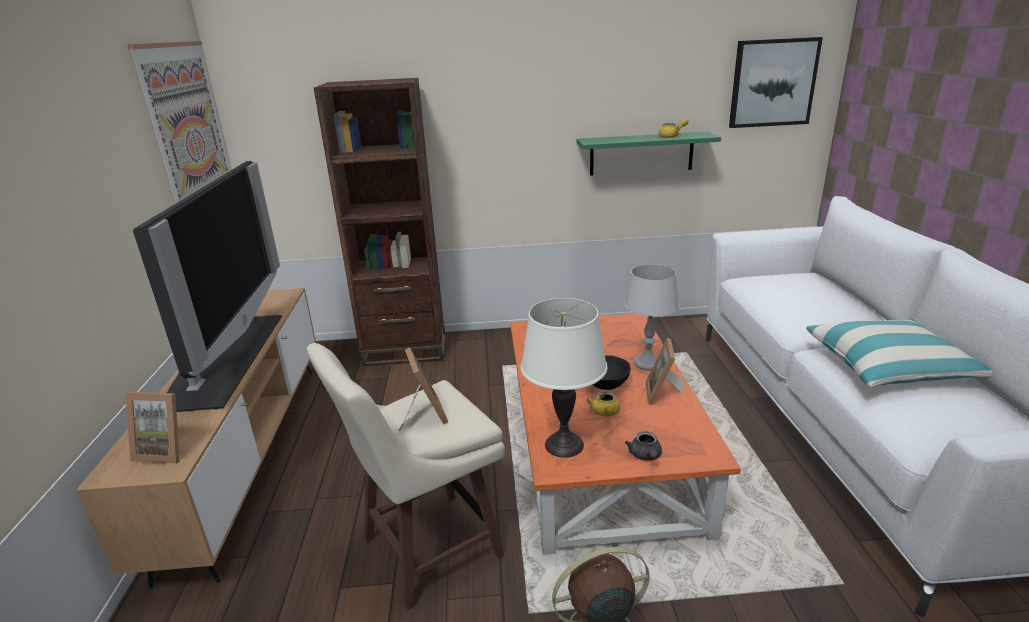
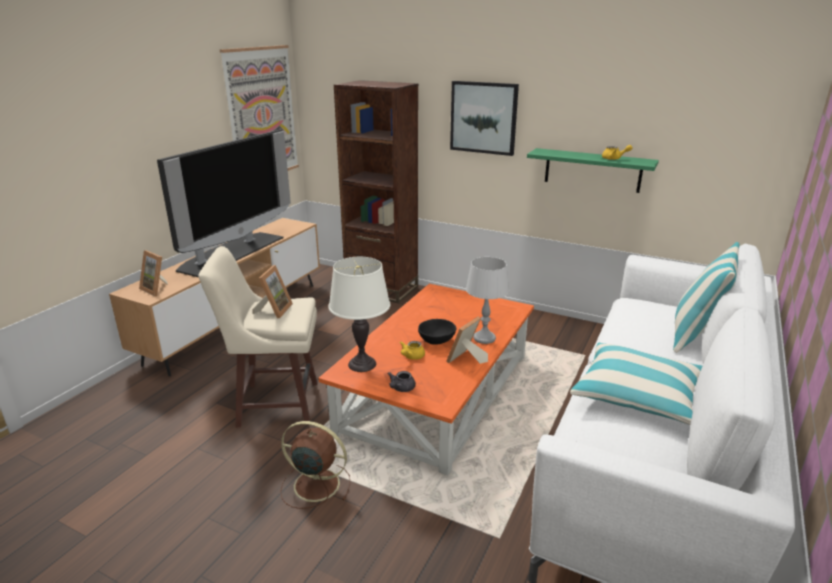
camera: 30 degrees right, 0 degrees up
(772, 83) = (731, 123): picture -> picture (483, 117)
(839, 294) = (696, 335): none -> pillow

